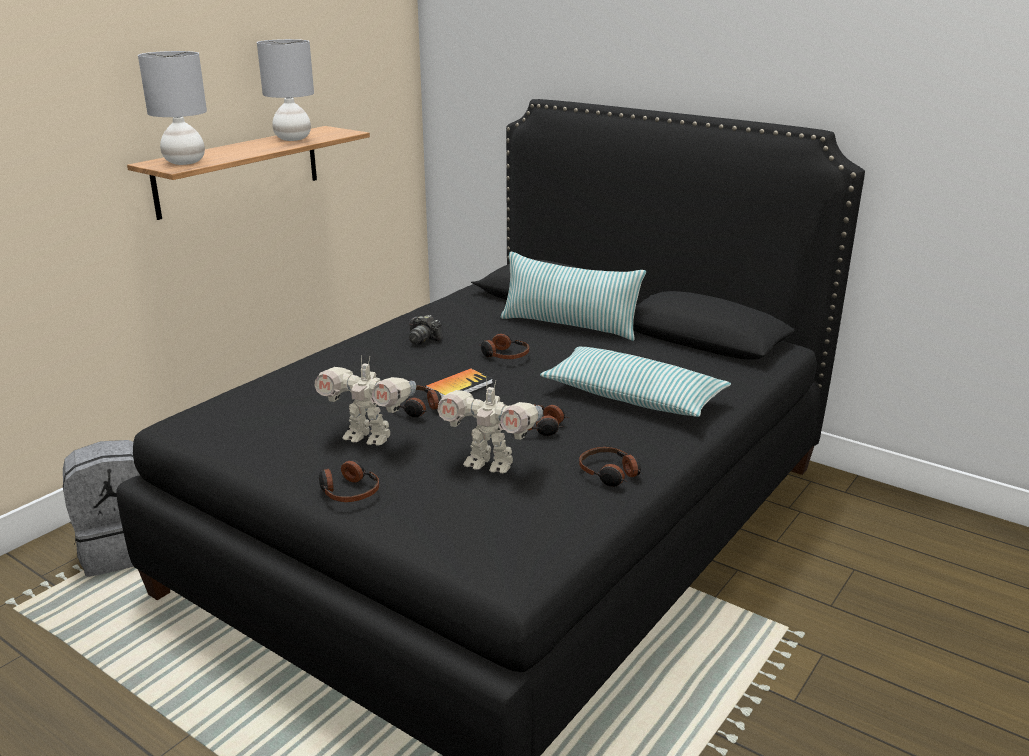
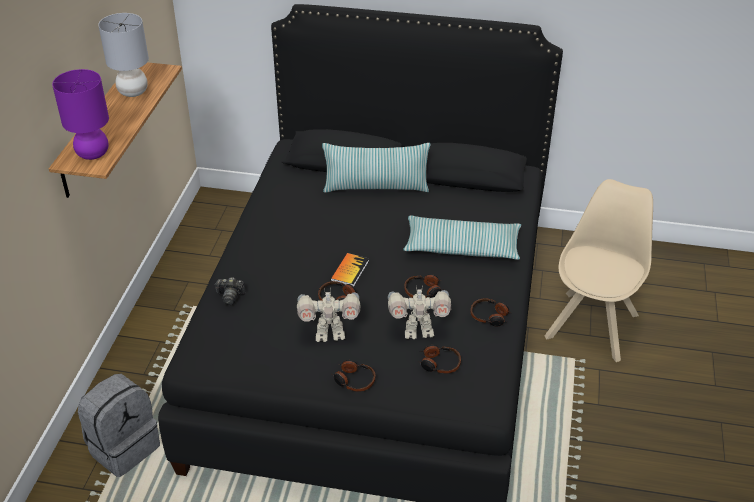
camera: 25 degrees left, 15 degrees up
(185, 162) = (93, 154): grey table lamp -> purple table lamp
(423, 339) = (287, 230): camera -> camera (230, 296)
(504, 355) = (355, 231): headphones -> headphones (439, 364)
(844, 593) = (593, 324): none -> beige chair

